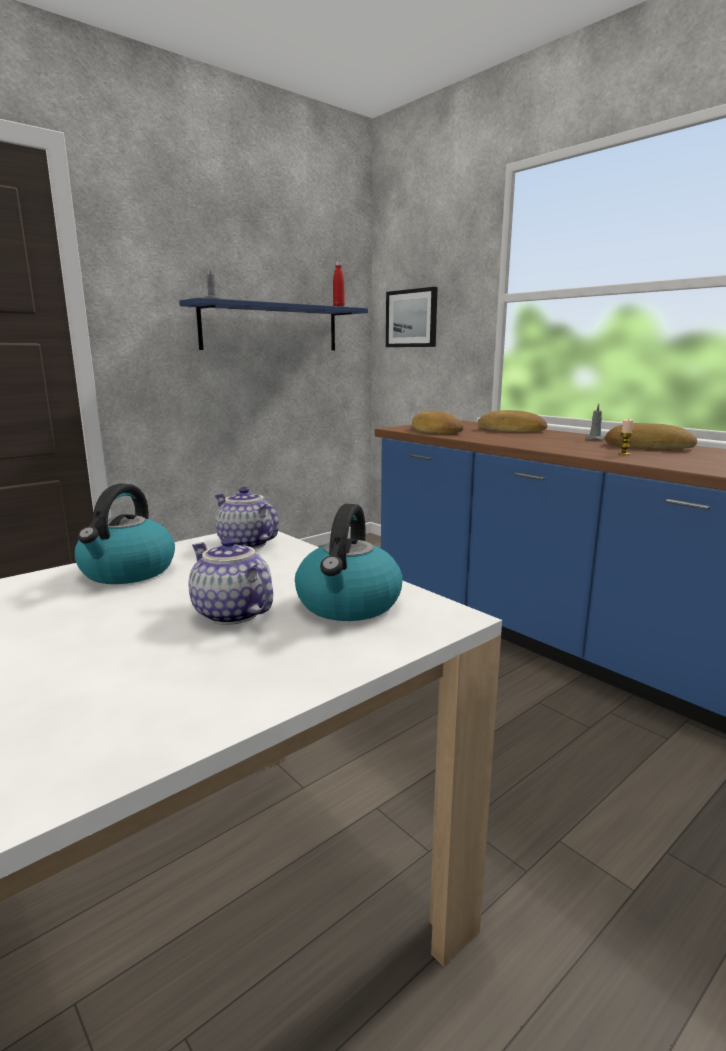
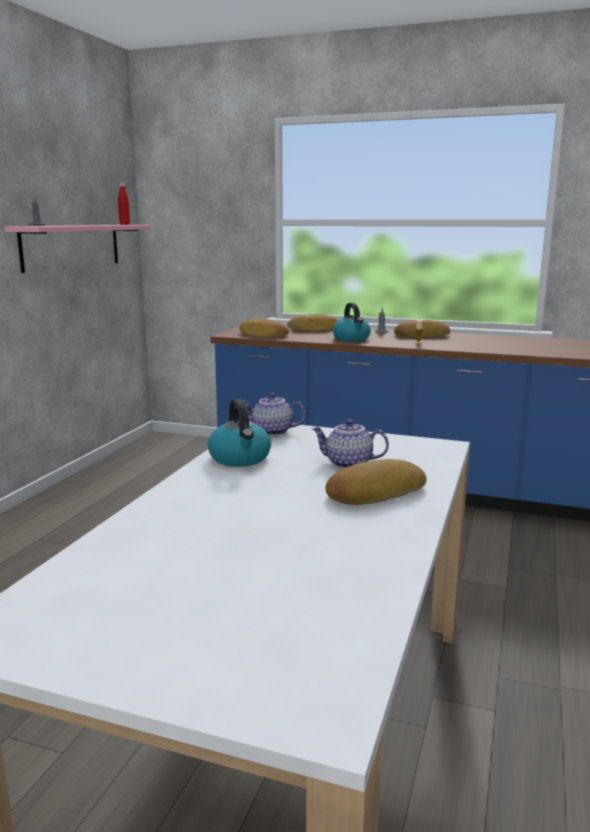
camera: 30 degrees left, 0 degrees up
(154, 677) = (374, 492): none -> bread
(271, 328) = (72, 246): blue shelf -> pink shelf
(348, 604) = (395, 449): kettle -> kettle (352, 339)
(411, 318) = (187, 233): picture -> none

